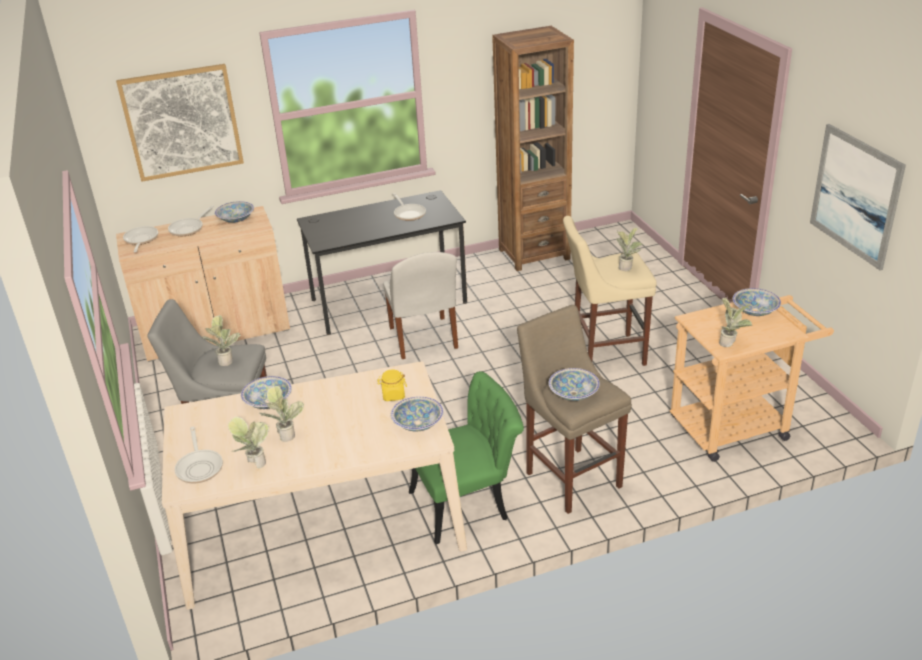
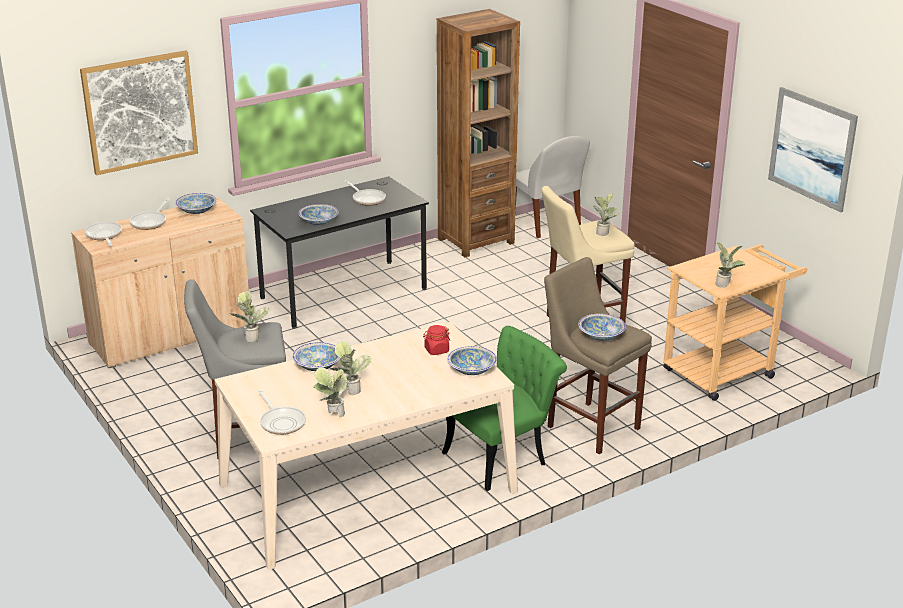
camera: 15 degrees left, 5 degrees down
(393, 395) = (436, 350): yellow jar -> red jar
(423, 339) = (396, 325): white chair -> white chair (546, 224)
(754, 310) = (736, 258): bowl -> bowl (318, 222)

